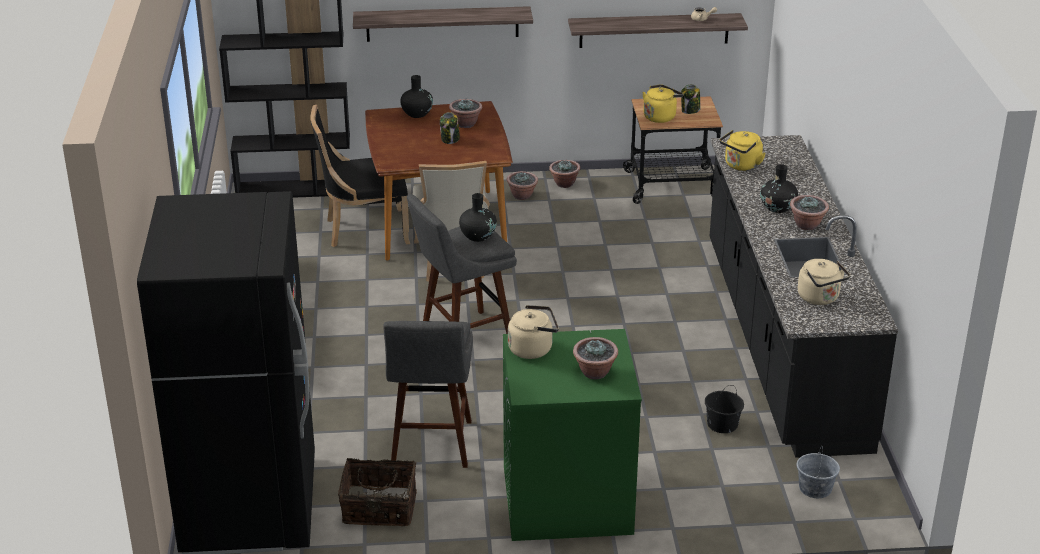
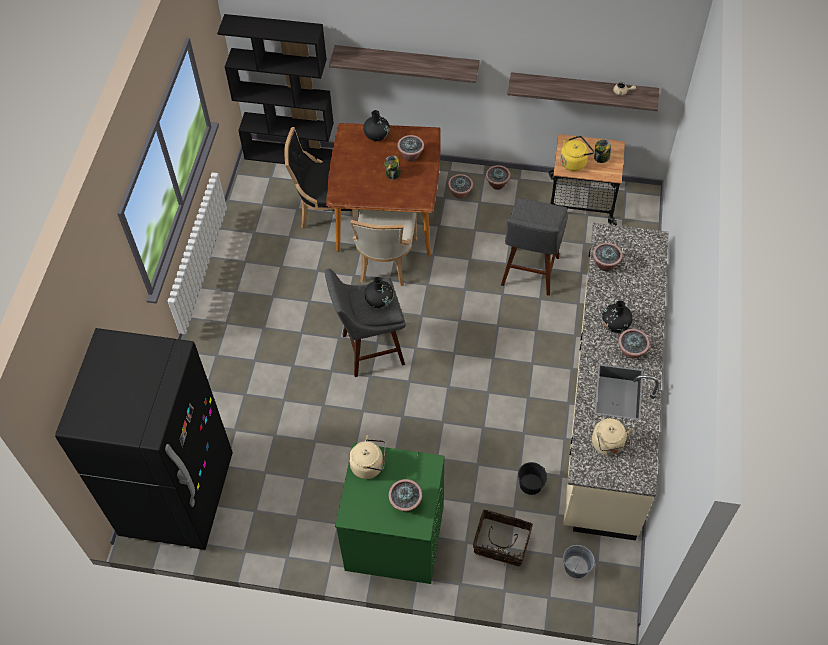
camera: 15 degrees right, 25 degrees up
(379, 510) = (263, 519): basket -> basket (501, 545)
(431, 446) = (315, 462): grey stool -> grey stool (529, 274)
(741, 166) = (605, 264): yellow kettle -> potted plant
(782, 341) = (606, 403): black counter -> beige counter

